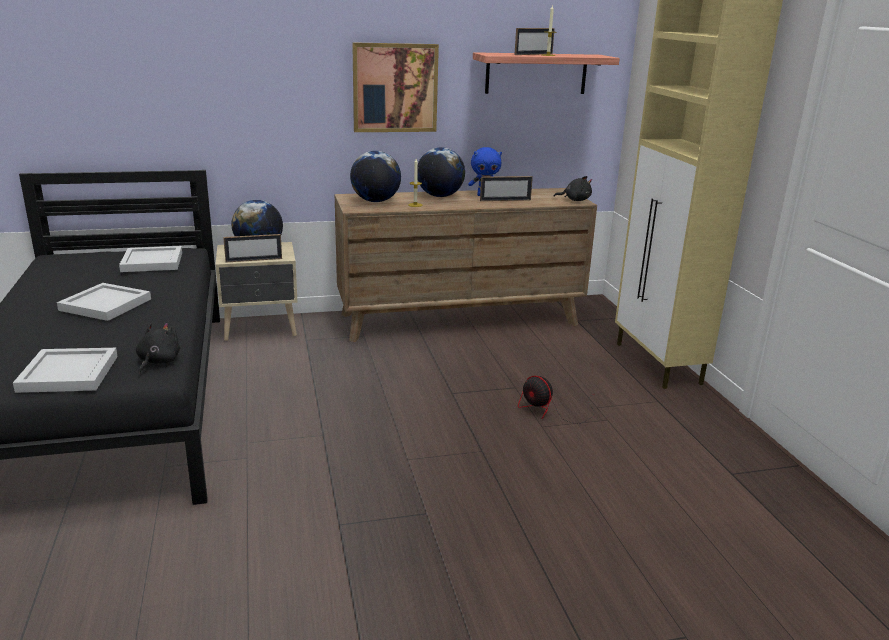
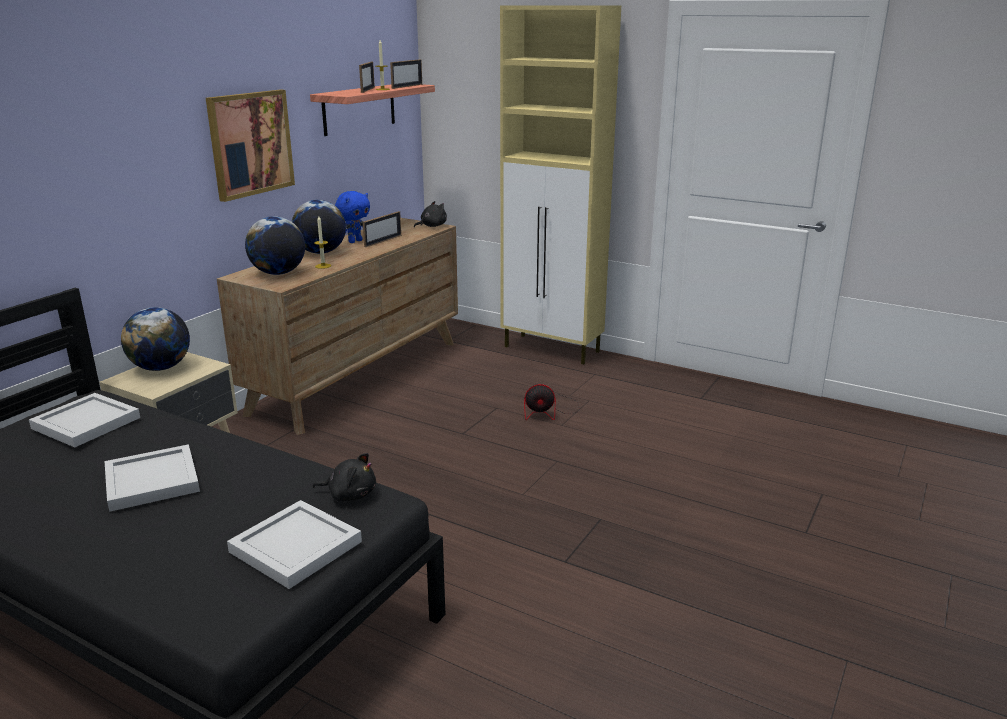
camera: 45 degrees left, 0 degrees up
(158, 362) = (350, 494): black plush toy -> black plush toy turned 135 degrees clockwise
(254, 260) = (186, 379): picture frame -> picture frame (407, 86)

